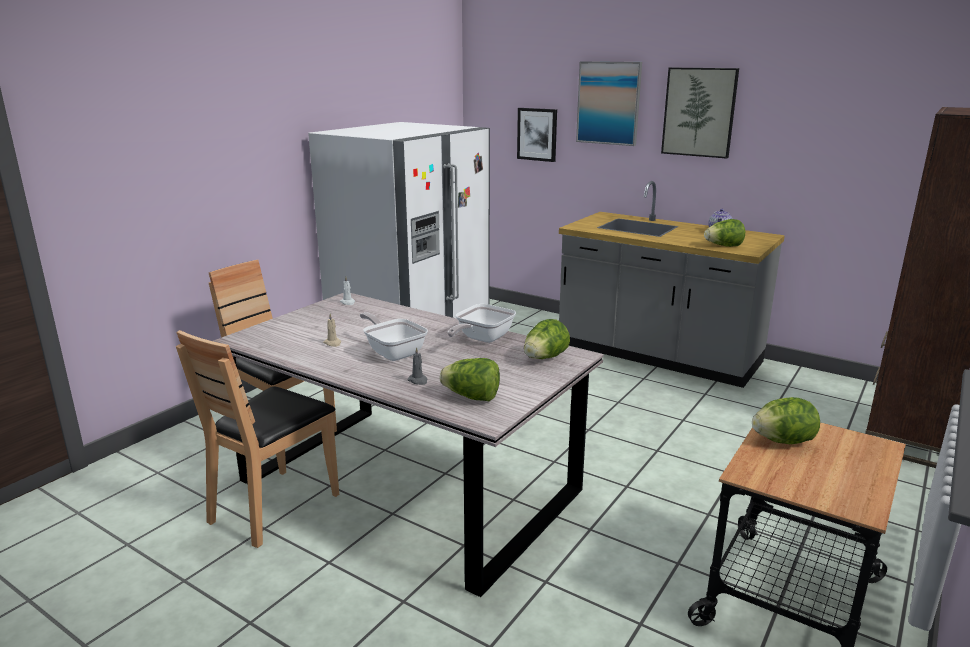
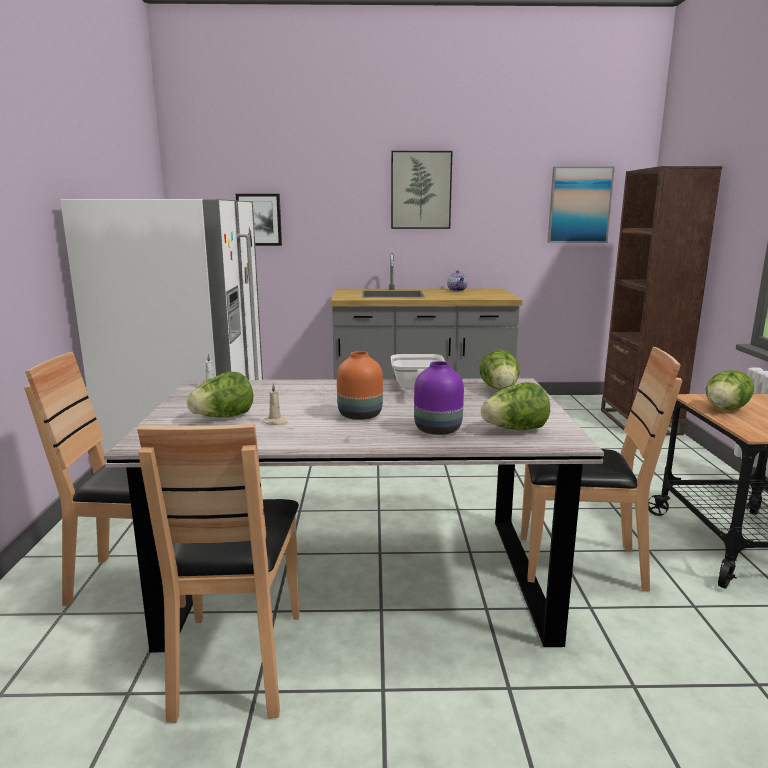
camera: 35 degrees left, 5 degrees down
(393, 352) = (359, 415): frying pan -> orange vase
(418, 381) = (438, 430): grey candle -> purple vase
(589, 546) = (578, 564): none -> brown chair
(608, 103) = (334, 185): picture -> picture (579, 205)
(723, 246) = (484, 297): lettuce -> lettuce (223, 417)

